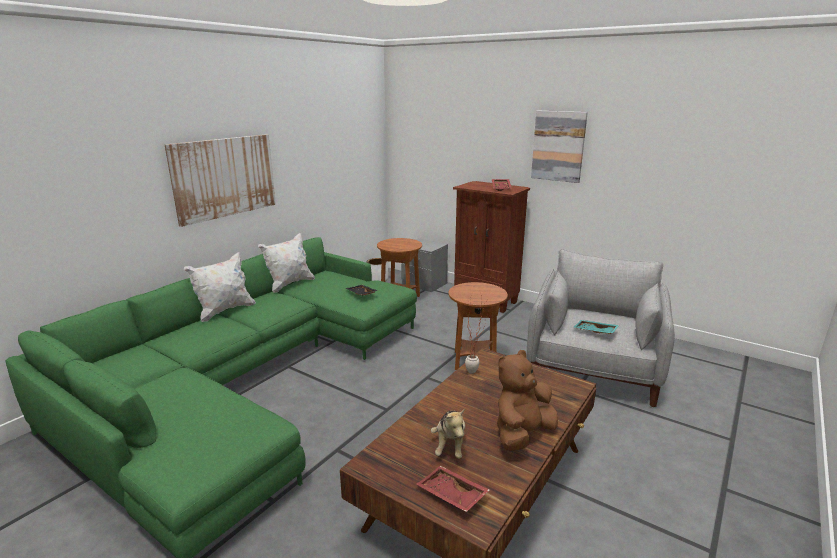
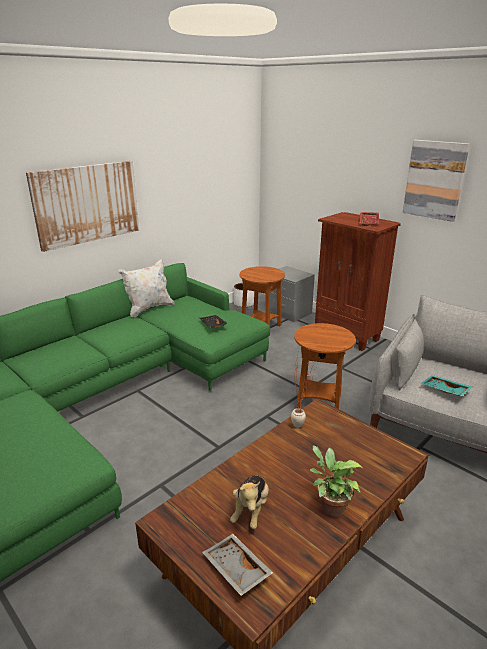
camera: 10 degrees right, 5 degrees up
(225, 311) = (82, 333): white pillow -> none
(451, 495) = (235, 570): red tray -> grey tray
(522, 434) = (330, 507): brown plush toy -> potted plant

